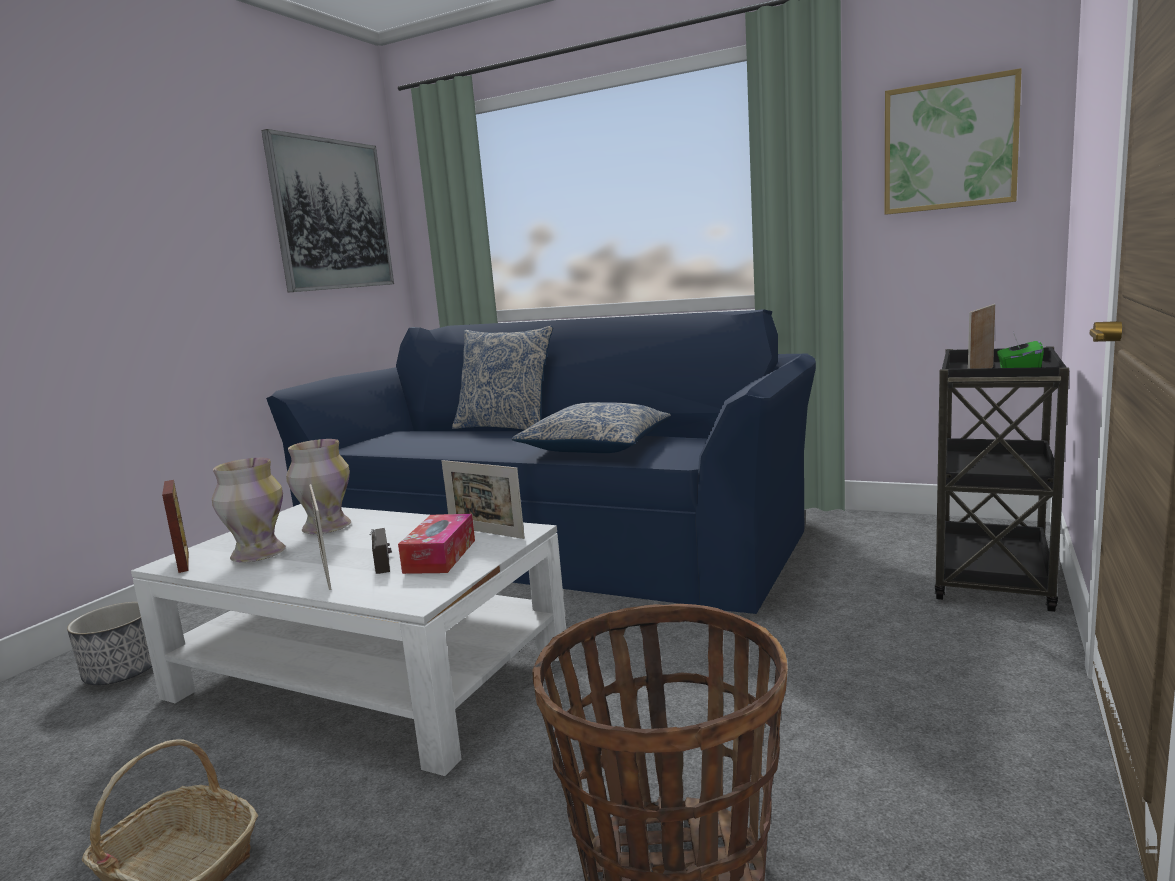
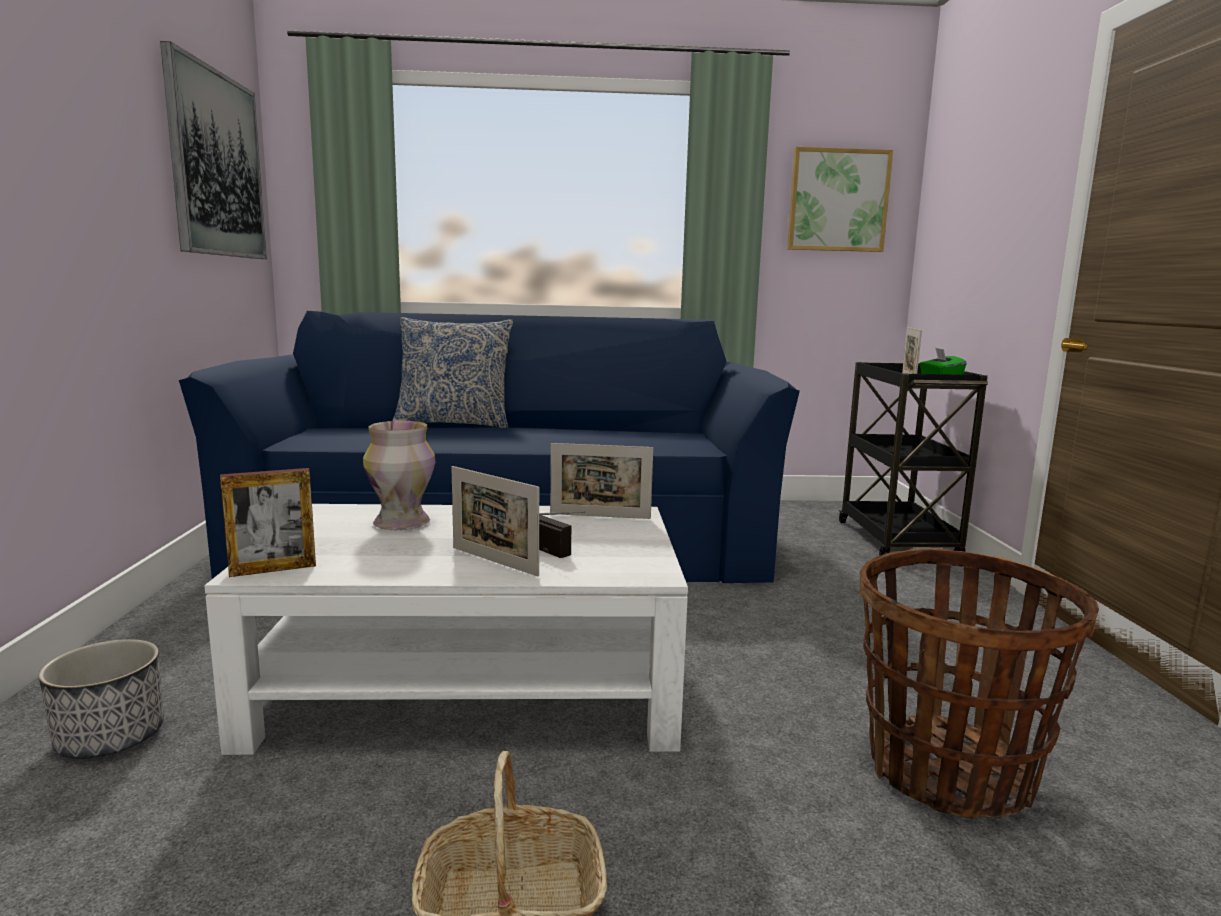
camera: 30 degrees left, 0 degrees up
(183, 562) = (273, 569): picture frame -> picture frame turned 120 degrees clockwise
(257, 555) = (366, 554): vase -> none
(440, 556) = (596, 538): tissue box -> none
(596, 446) = (596, 439): pillow -> none

